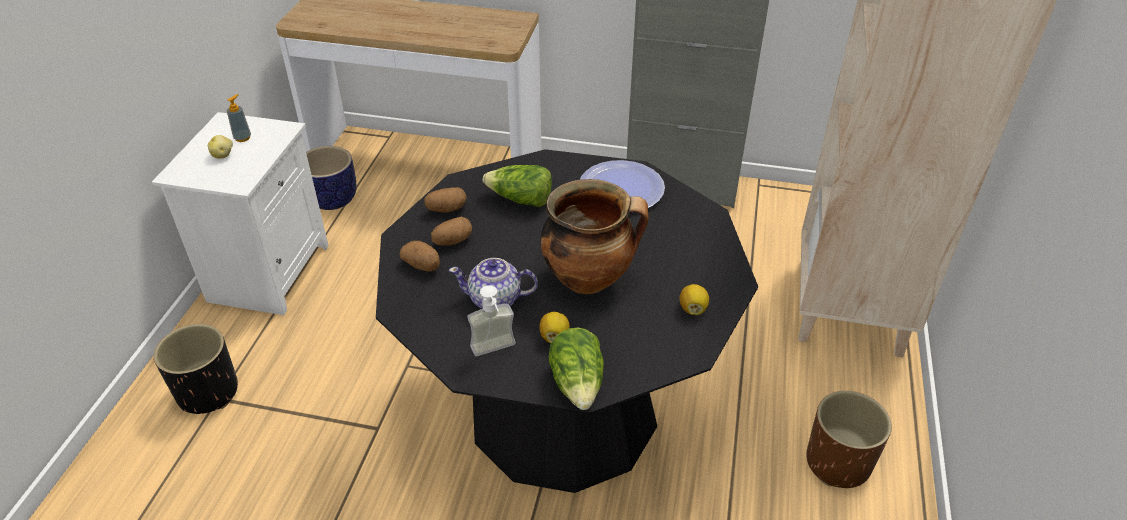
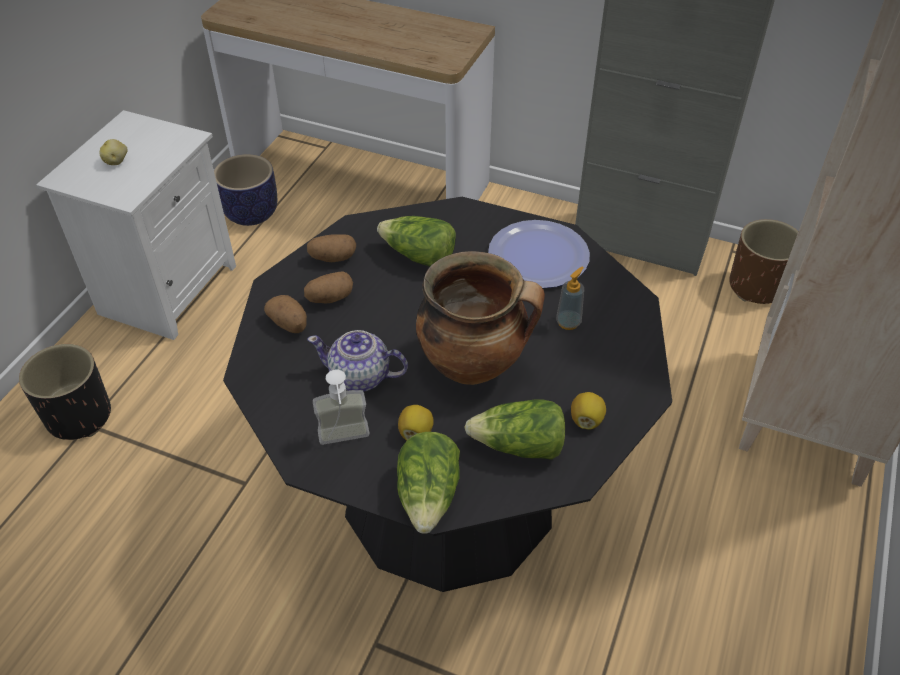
camera: 10 degrees right, 5 degrees up
(242, 138) = (142, 143): soap dispenser -> soap dispenser (568, 322)
(643, 336) = (519, 446): none -> lettuce
(838, 462) = (754, 604): brown planter -> brown planter (757, 286)

